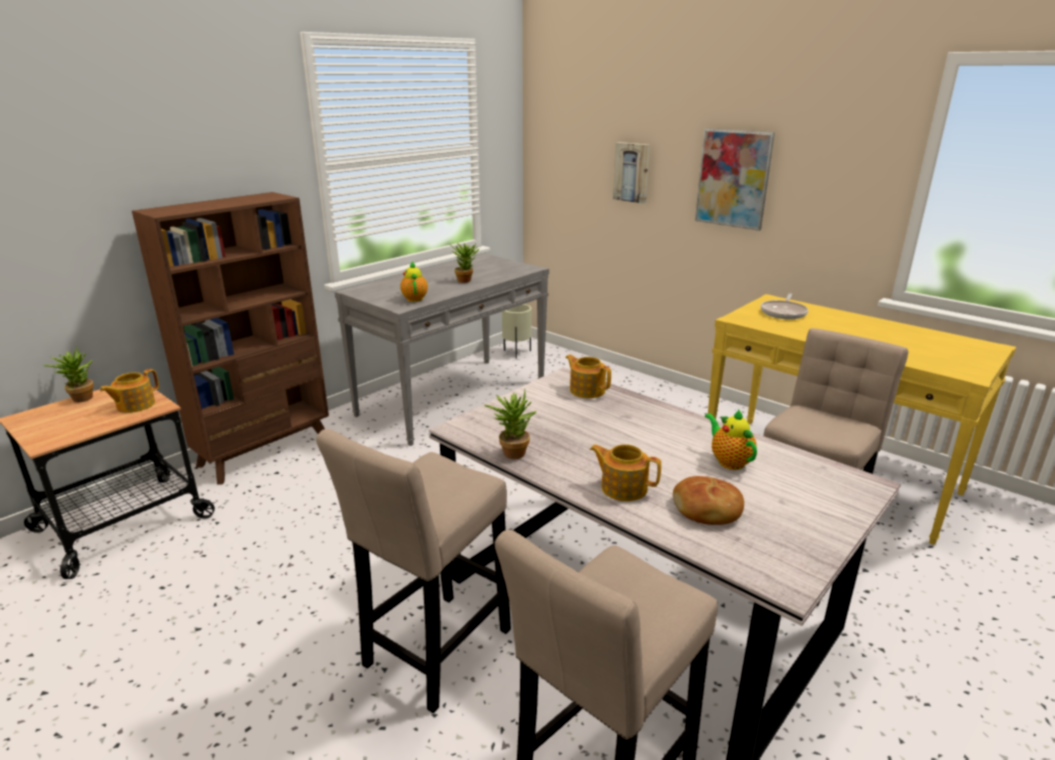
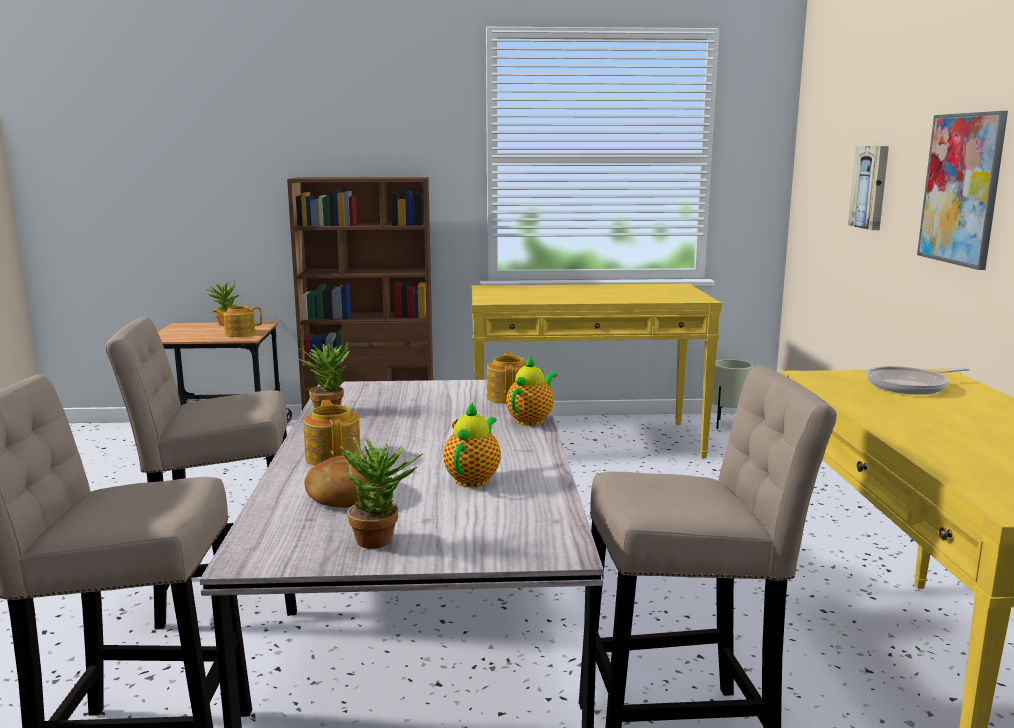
camera: 45 degrees right, 10 degrees down
(414, 298) = (516, 299): teapot -> teapot (532, 420)
(453, 398) = (586, 441): grey console table -> yellow console table
(466, 280) = (603, 296): potted plant -> potted plant (382, 540)

